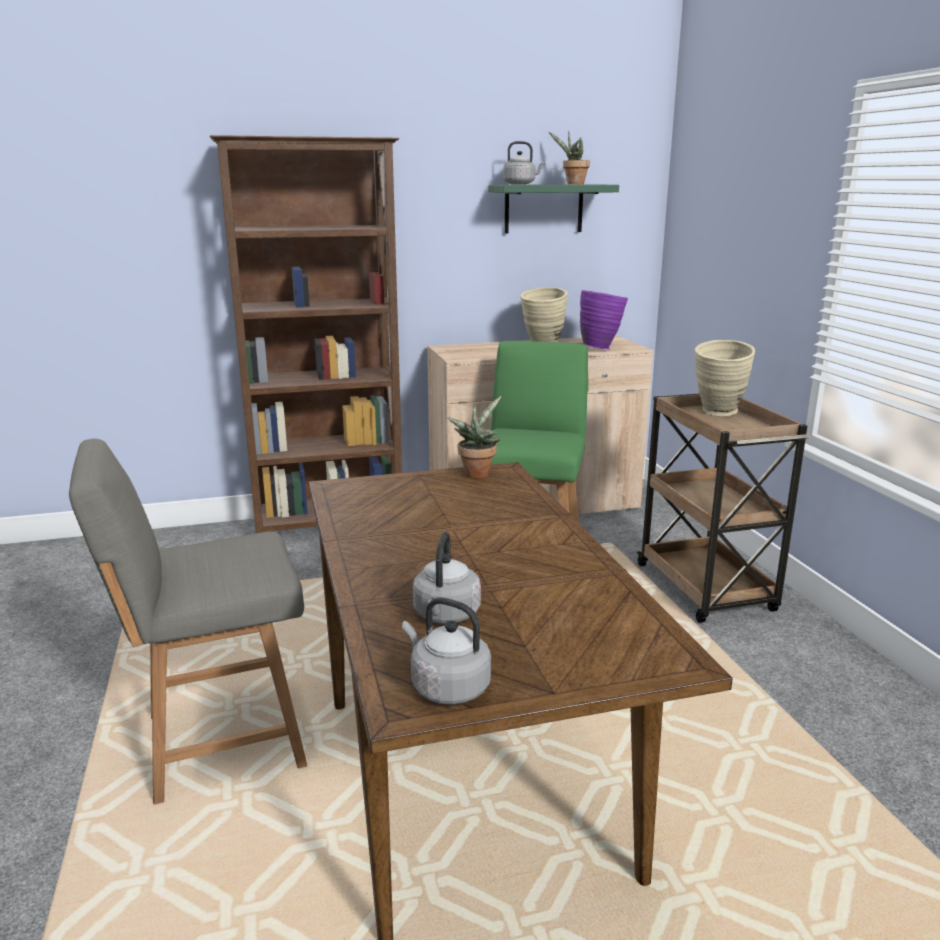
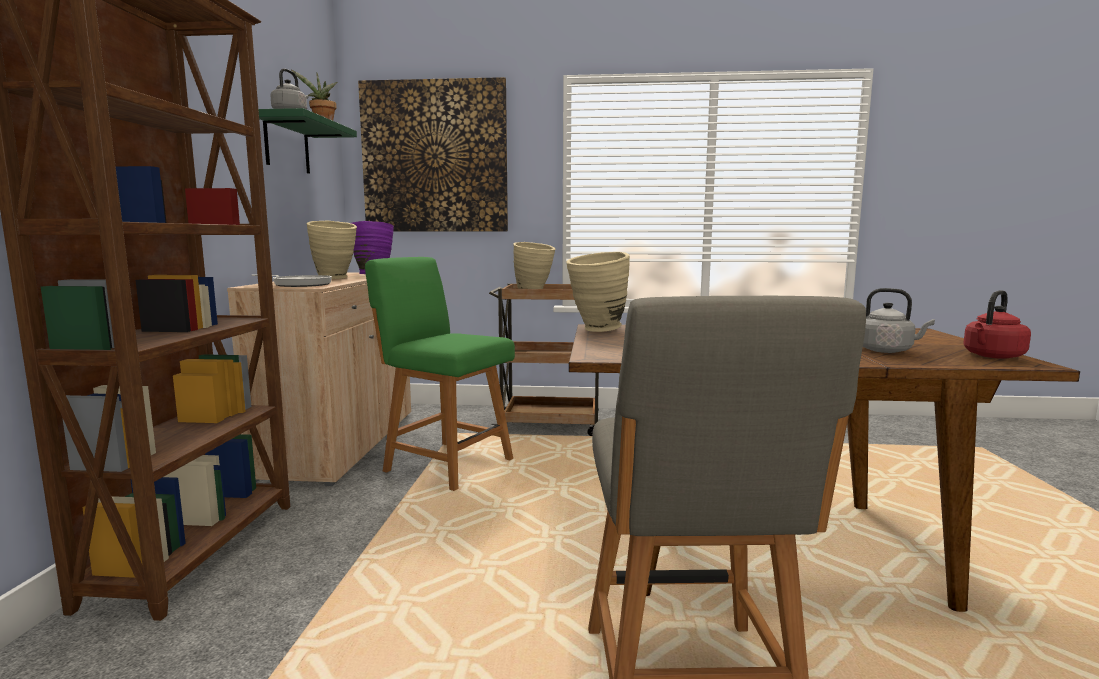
camera: 70 degrees left, 10 degrees down
(447, 687) = (992, 356): grey kettle -> red kettle
(469, 352) = (299, 284): none -> frying pan
(477, 473) = (597, 330): potted plant -> beige vase
(725, 207) = (435, 157): none -> picture

